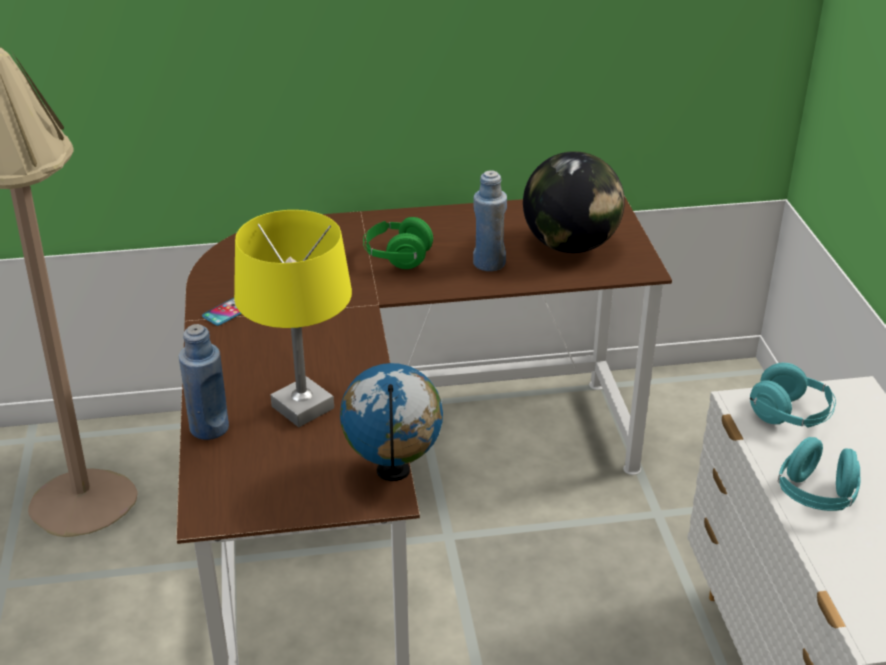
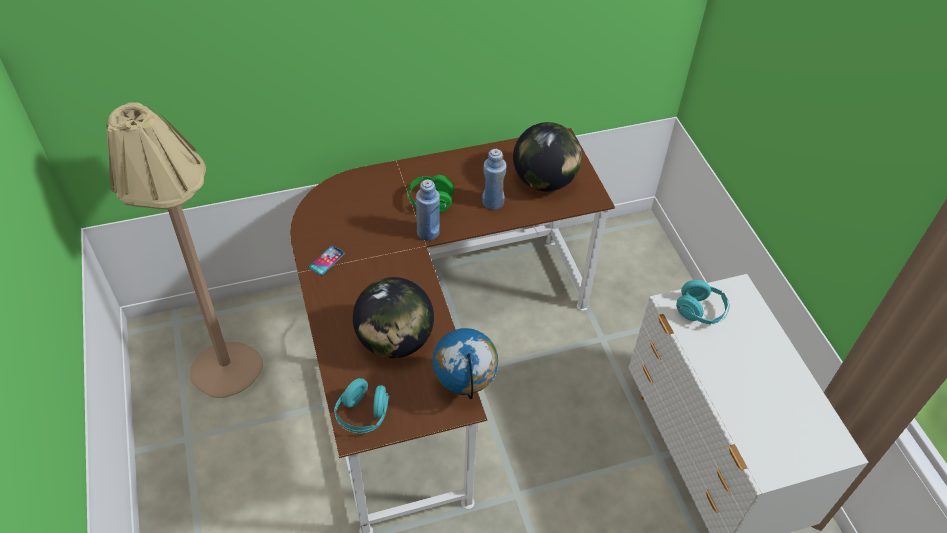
camera: 10 degrees left, 15 degrees up
(209, 428) = (338, 364): blue bottle -> blue bottle (428, 232)
(302, 408) = (395, 341): yellow table lamp -> globe
(816, 495) = (721, 373): turquoise headphones -> turquoise headphones (363, 415)

